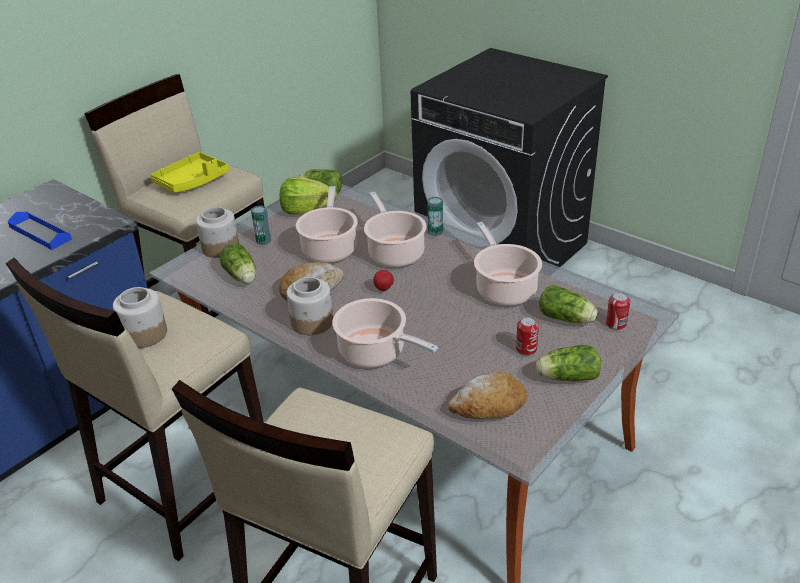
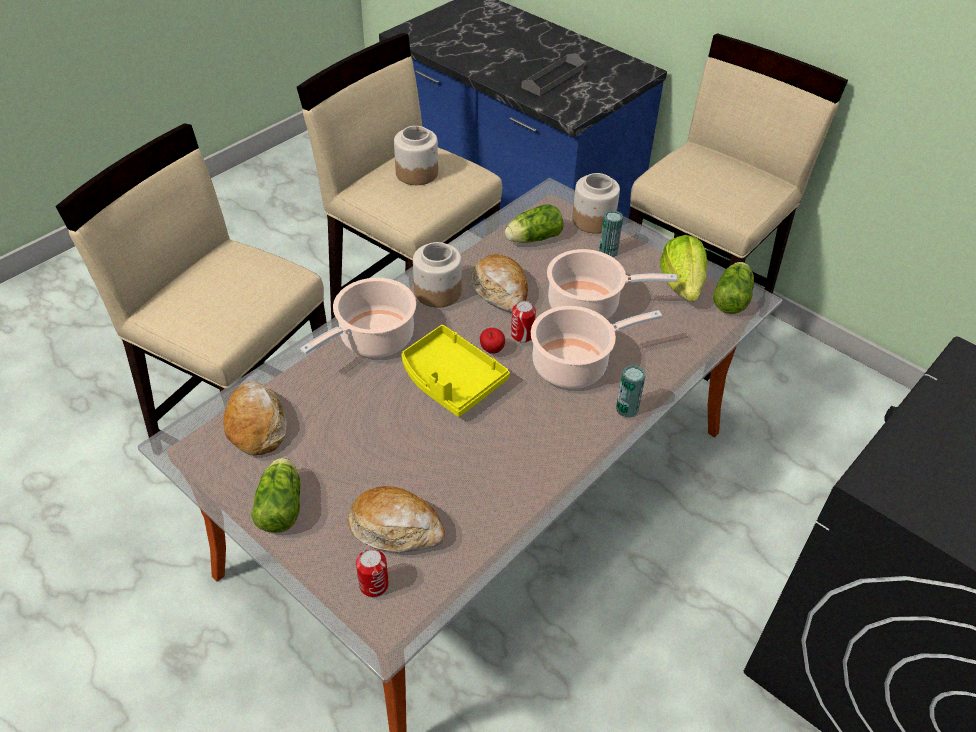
camera: 90 degrees right, 10 degrees up
(40, 233) = (553, 78): blue tray -> grey tray
(192, 181) = (719, 178): yellow tray -> yellow tray (451, 380)
(504, 288) = (477, 469): cooking pot -> none
(526, 349) = (345, 473): can -> can (522, 334)
(567, 319) = (396, 528): lettuce -> bread

